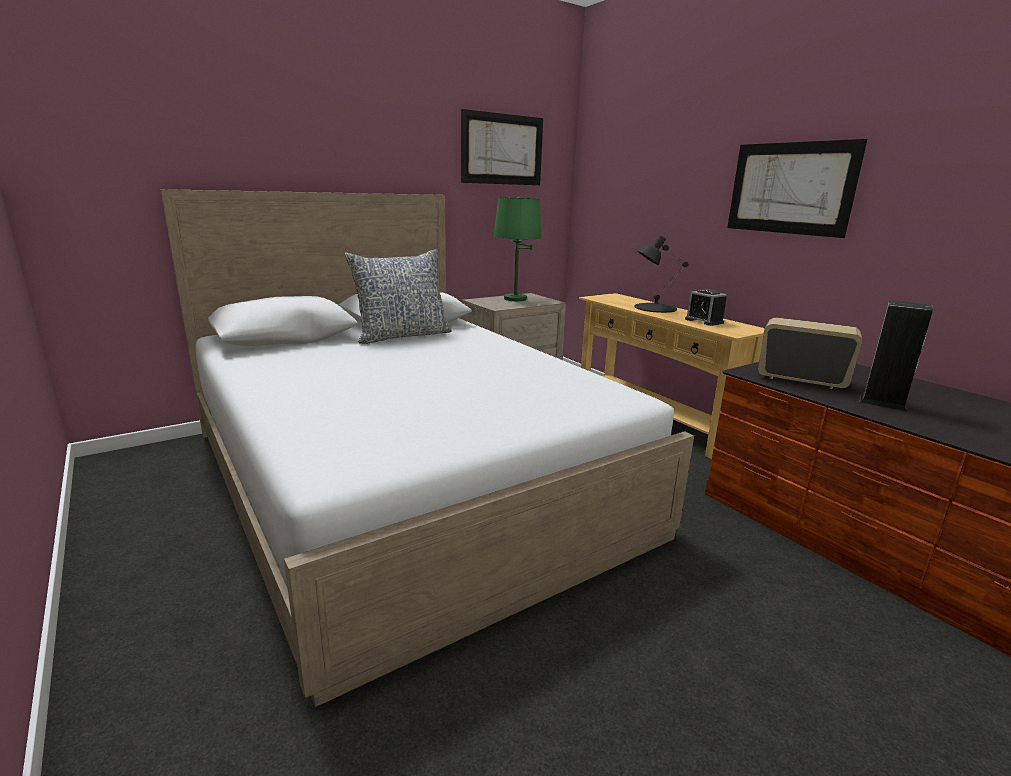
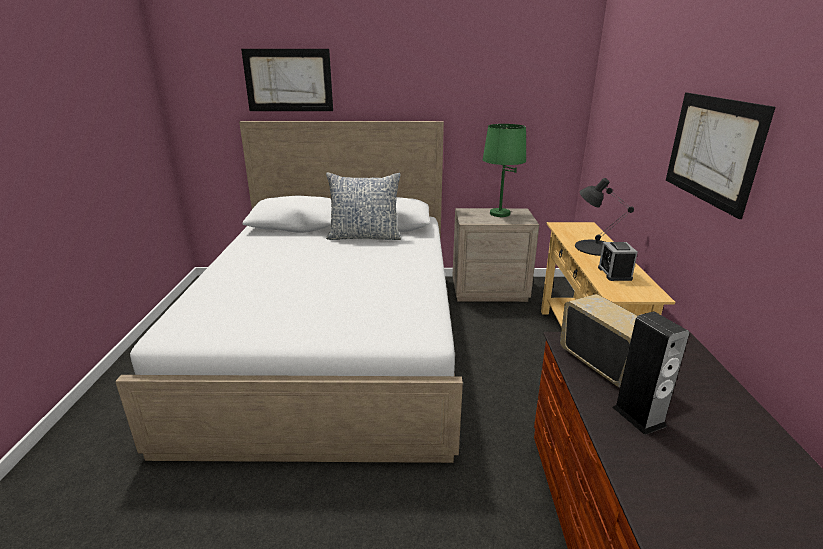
camera: 35 degrees right, 5 degrees up
(502, 149) = (507, 79): picture -> picture (288, 80)

